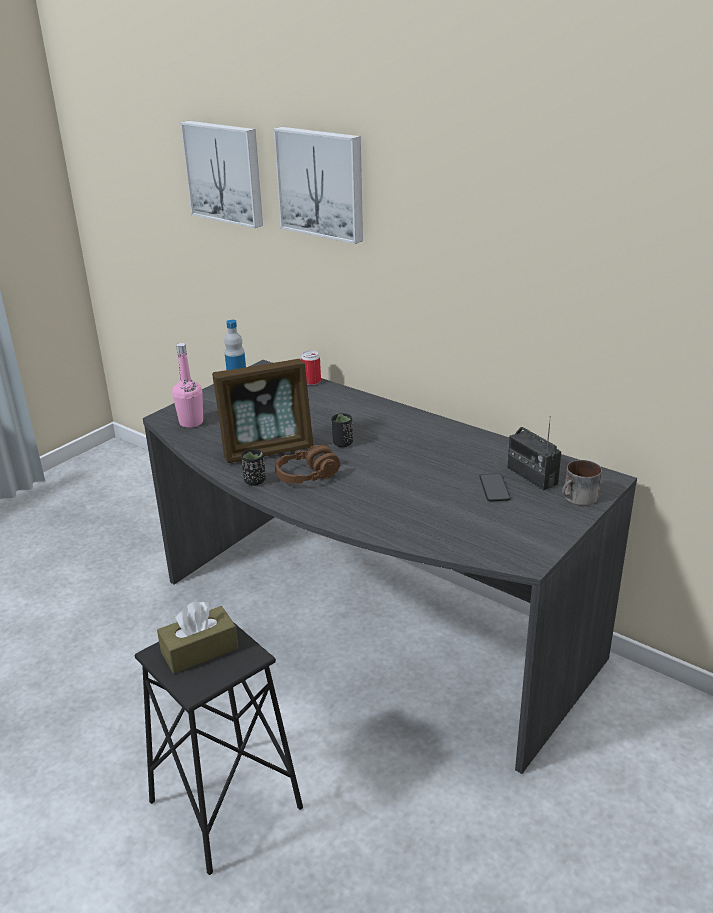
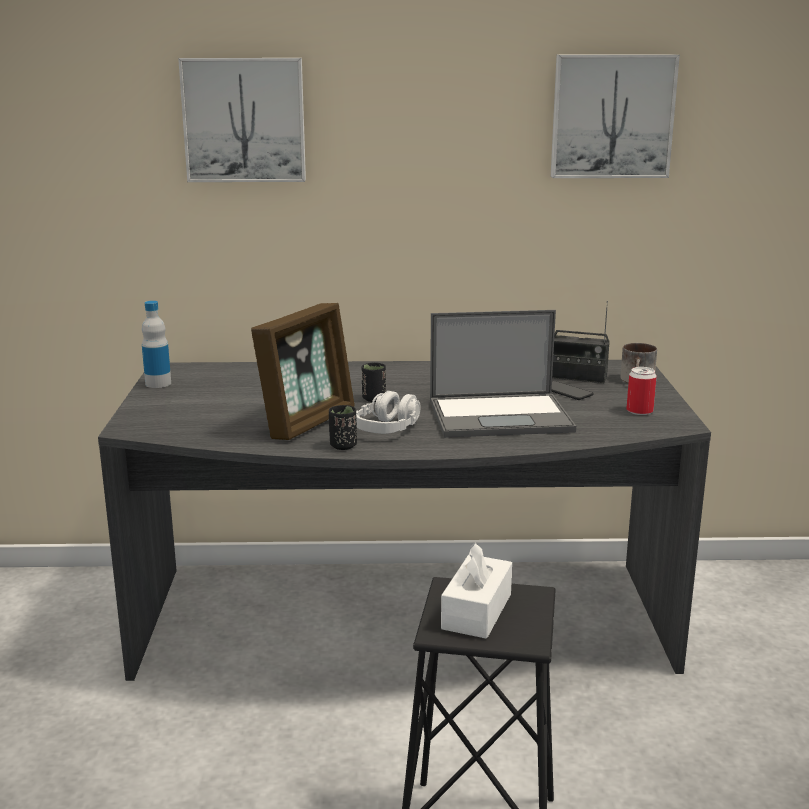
camera: 40 degrees left, 10 degrees down
(191, 422) = (171, 425): pink bottle -> none
(199, 650) = (476, 611): brown tissue box -> white tissue box
(225, 173) = (83, 127): picture -> picture (611, 116)
(307, 476) = (388, 428): brown headphones -> grey headphones
(311, 381) = (245, 366): can -> can (639, 411)
(402, 495) = (501, 416): none -> laptop

